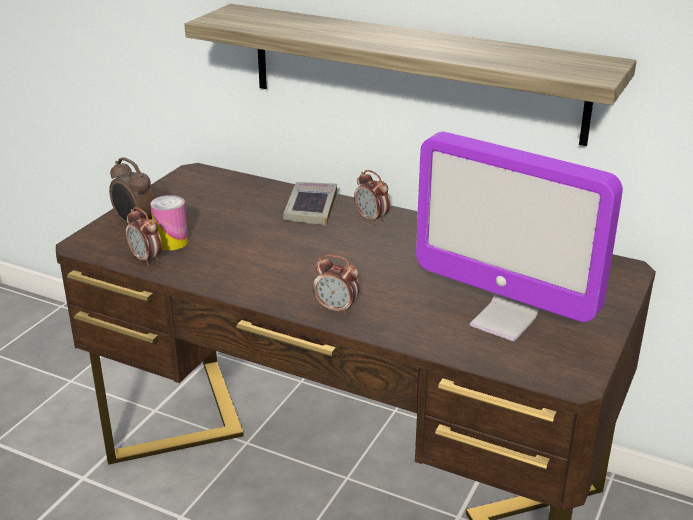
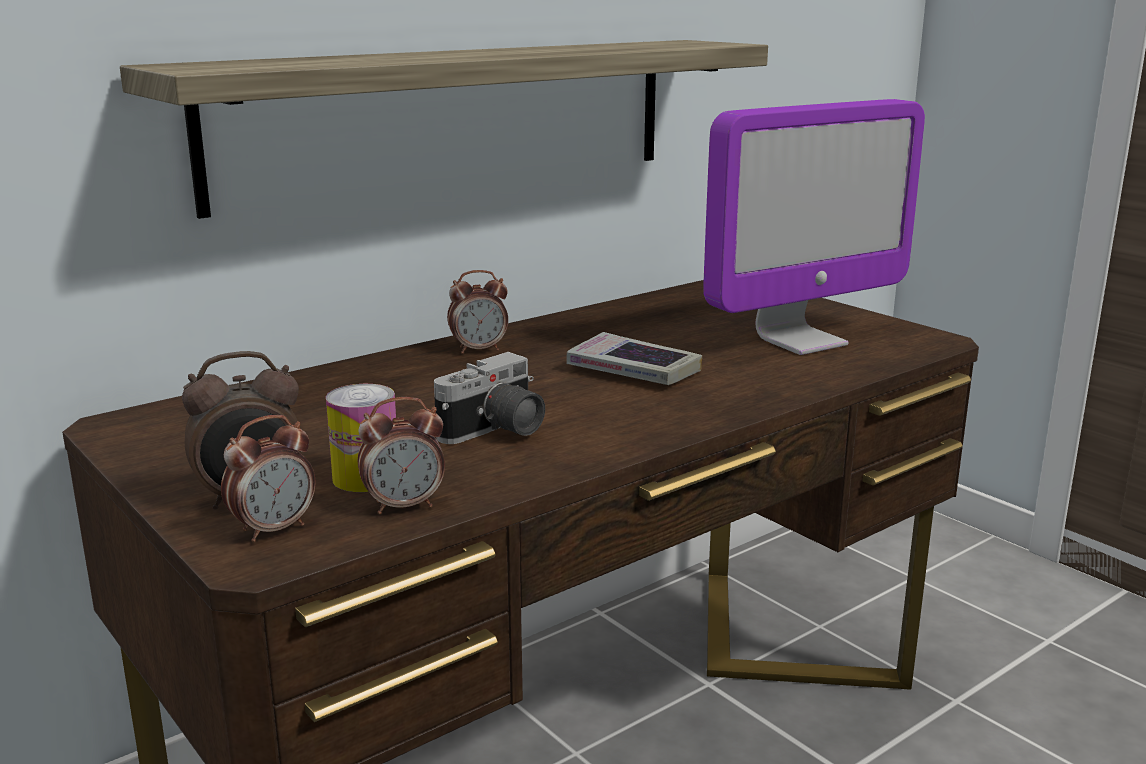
camera: 65 degrees left, 10 degrees down
(248, 257) = (497, 432): none -> camera
(310, 208) = (394, 373): book -> book (633, 370)
(336, 309) = (706, 406): alarm clock -> alarm clock (274, 529)

